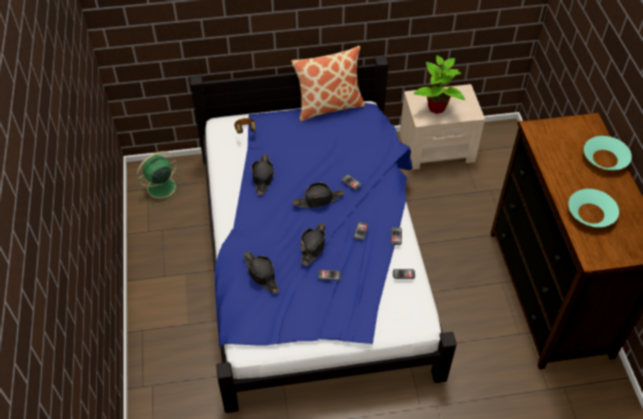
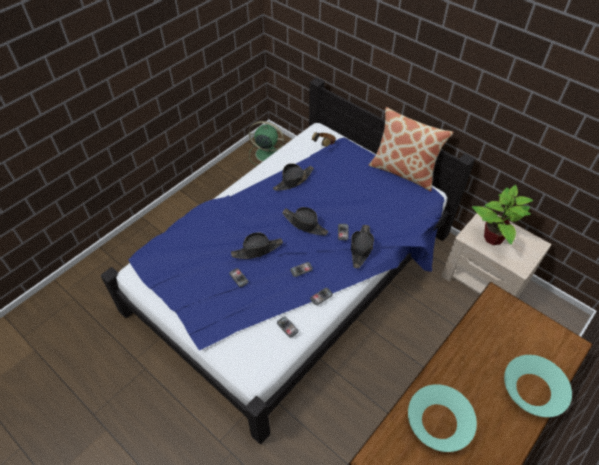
camera: 50 degrees right, 0 degrees up
(261, 275) = (203, 238): black hat -> black hat (361, 248)

